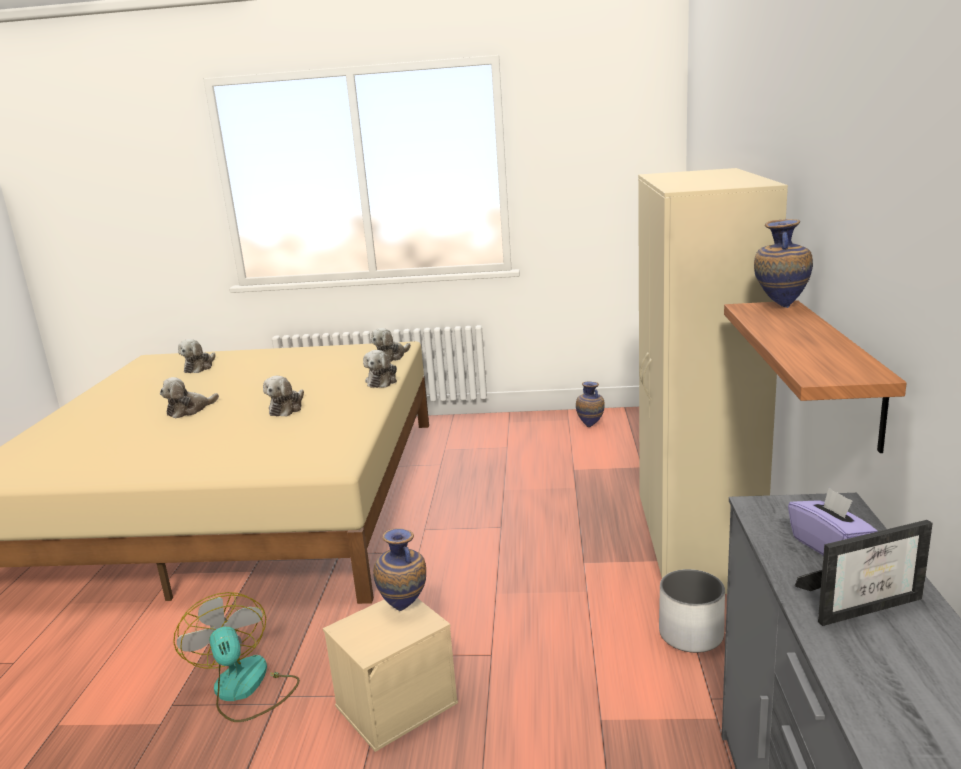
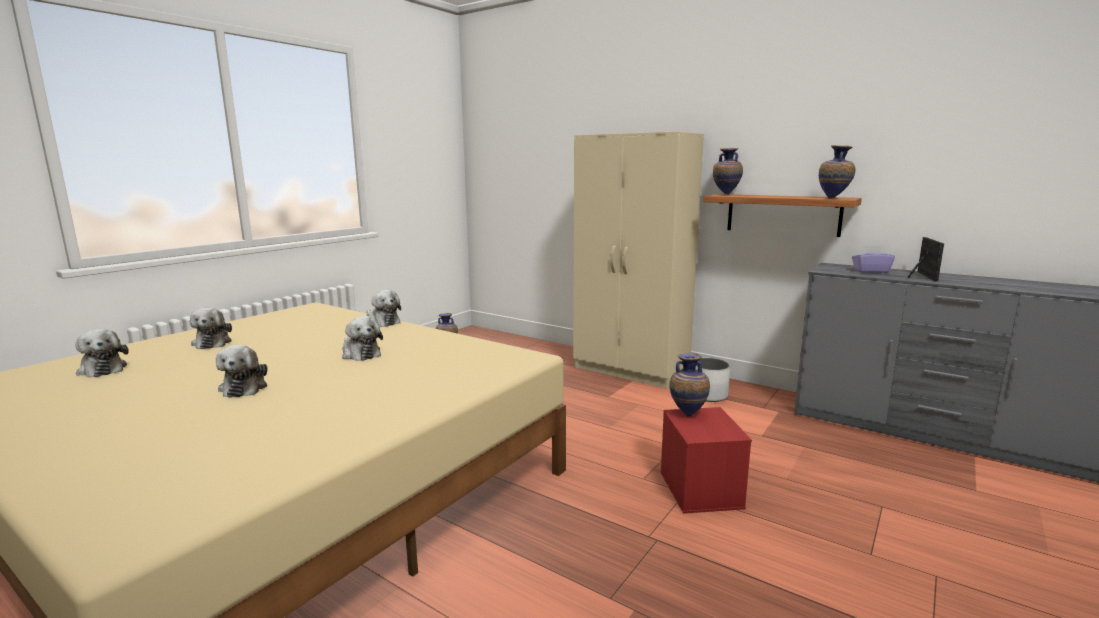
camera: 60 degrees left, 5 degrees down
(245, 689) = (624, 551): fan -> none
(391, 357) = (332, 312): plush toy -> plush toy (212, 342)
(397, 703) = (699, 489): beige storage box -> red storage box
(813, 369) = (834, 198): none -> vase

